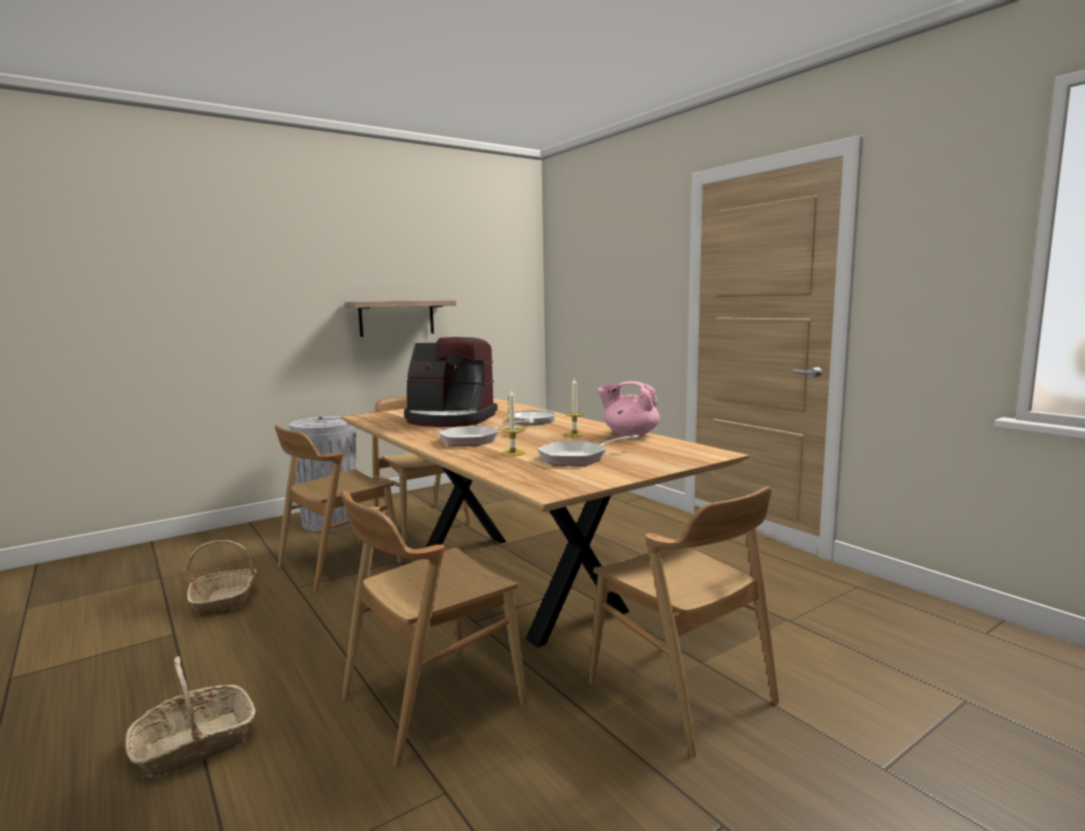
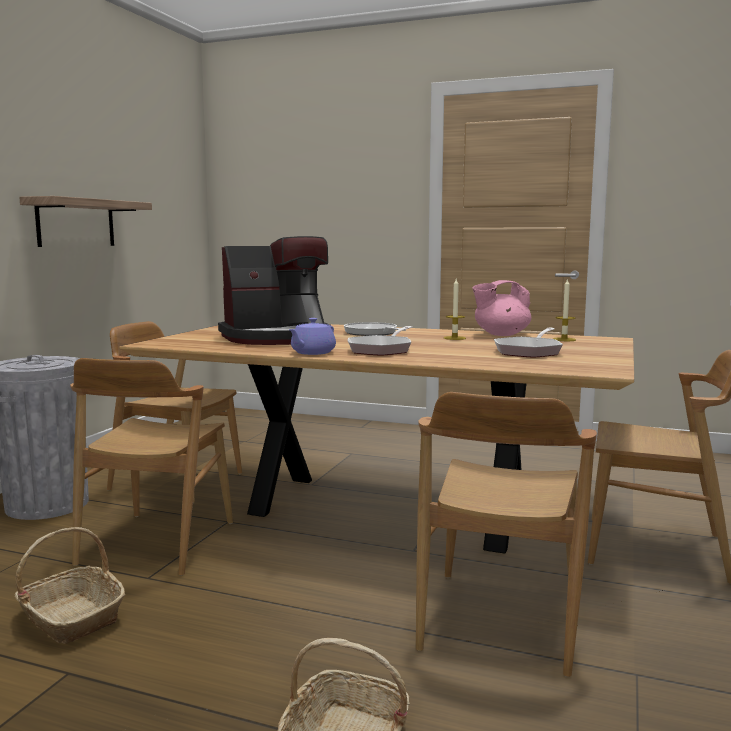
camera: 35 degrees left, 0 degrees up
(419, 437) = (312, 353): none -> purple teapot
(513, 453) = (462, 354): candle -> candle (564, 339)

